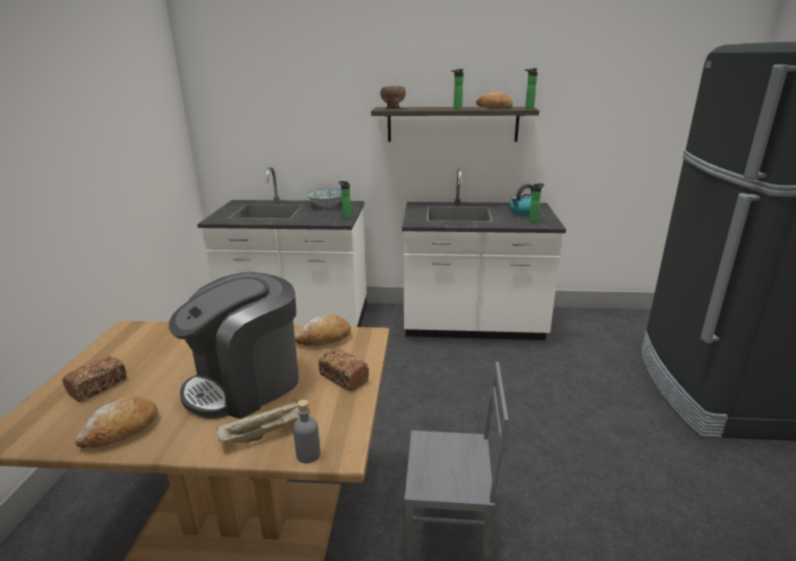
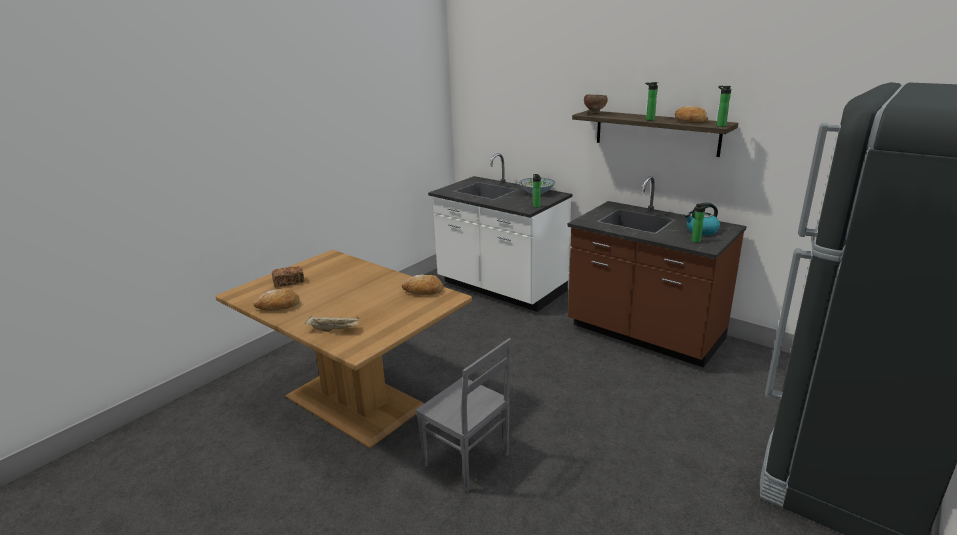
camera: 35 degrees right, 0 degrees up
(246, 384) = (353, 303): coffee machine -> none
(308, 454) = (341, 346): grey bottle -> none
(343, 378) = (405, 316): bread -> none
(473, 326) = (644, 334): white counter -> brown counter

